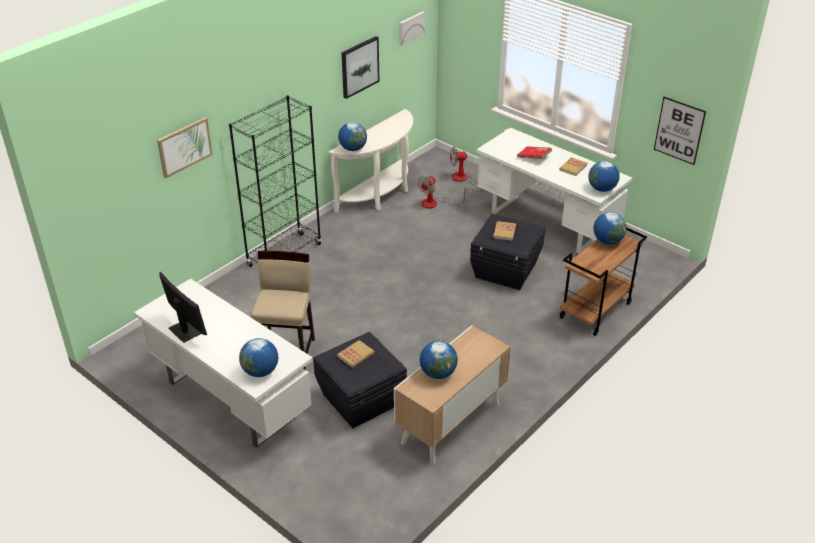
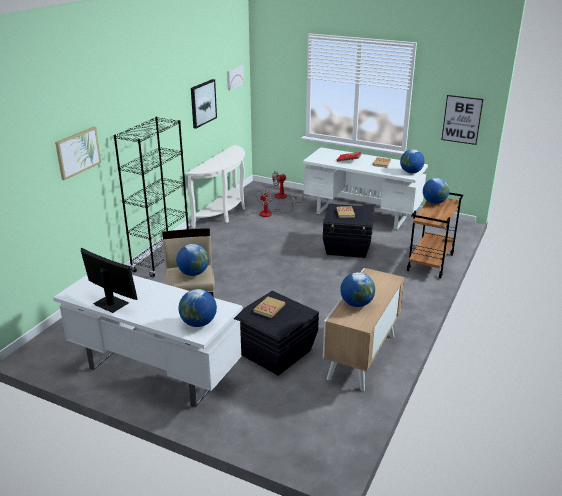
camera: 15 degrees left, 10 degrees down
(353, 149) = (205, 169): globe -> globe (193, 273)

